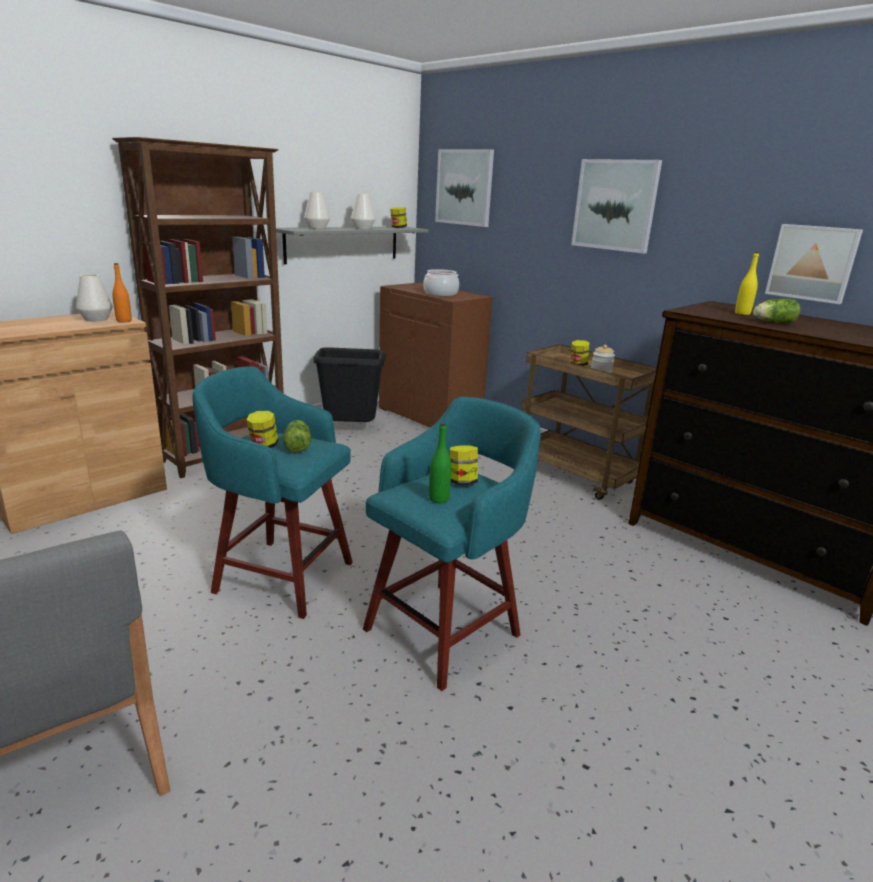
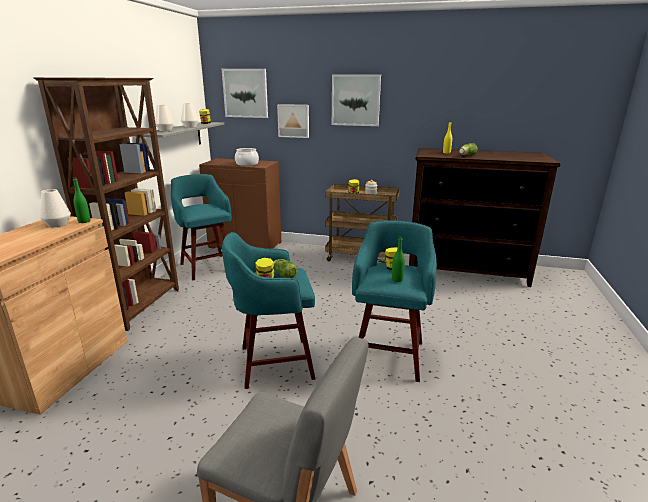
camera: 30 degrees left, 0 degrees up
(124, 321) = (84, 221): orange bottle -> green bottle
(351, 430) = (207, 266): black trash can -> turquoise stool
(812, 263) = (466, 123): picture -> picture (293, 121)

